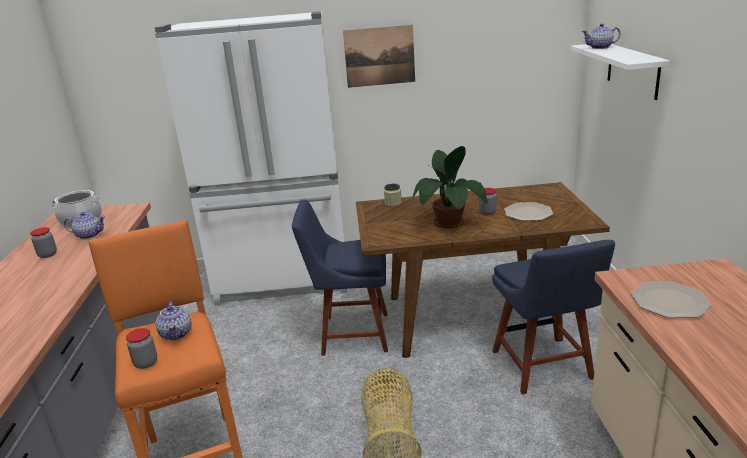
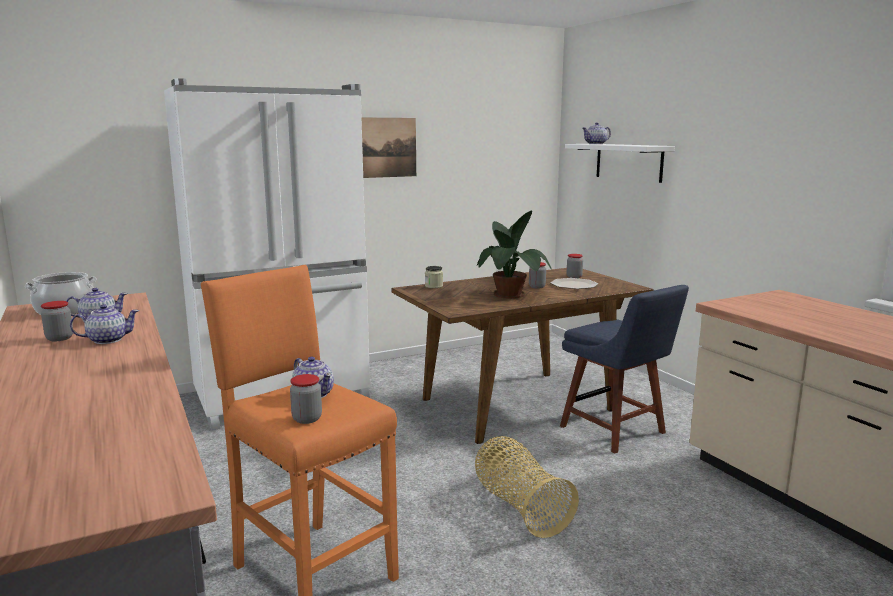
camera: 25 degrees left, 10 degrees down
(71, 261) = (107, 340): none -> teapot
(351, 334) = (403, 433): blue chair -> none
(541, 199) = (574, 277): none -> jar
(669, 301) = (775, 312): plate -> none

